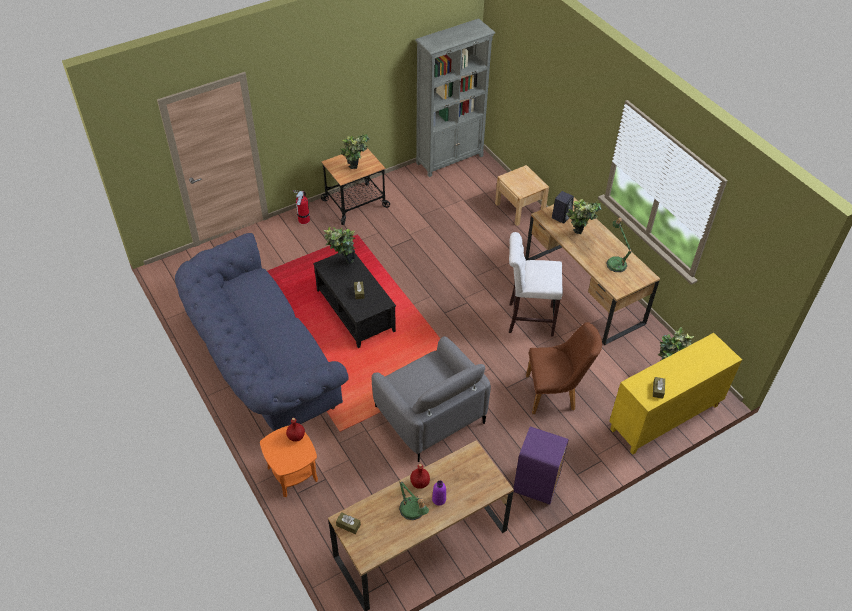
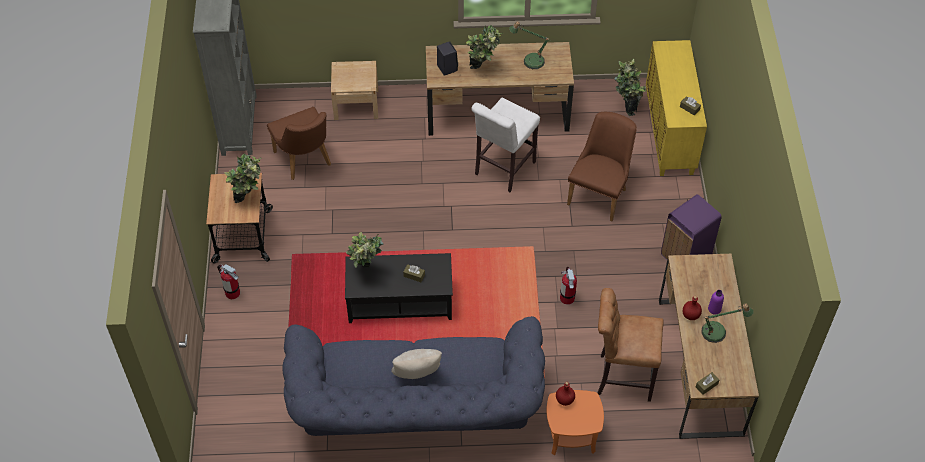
camera: 60 degrees left, 5 degrees up
(261, 329) = (417, 375): none -> beige pillow
(372, 486) = (621, 377): none -> brown stool
(429, 414) = (567, 298): grey armchair -> fire extinguisher
(444, 205) = (305, 161): none -> brown chair

